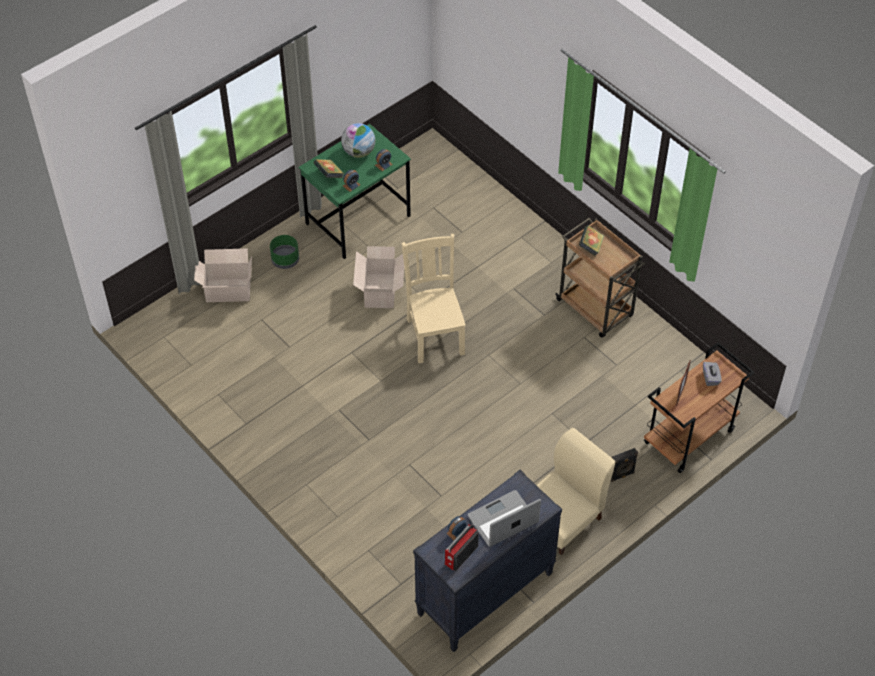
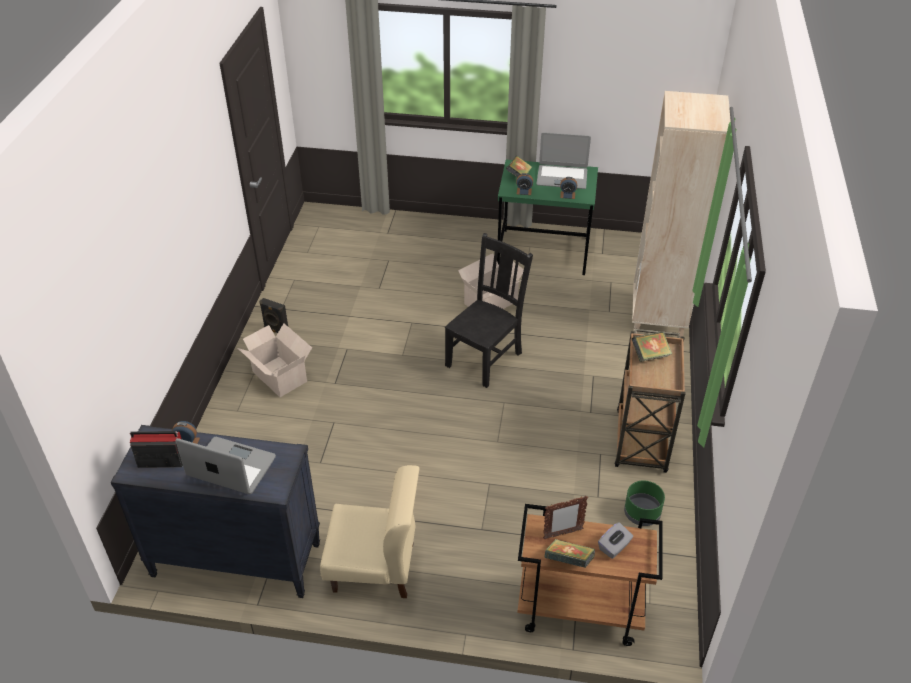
camera: 50 degrees right, 10 degrees down
(227, 290) = (395, 230): cardboard box -> cardboard box (279, 375)
(285, 260) = (458, 240): green planter -> green planter (641, 513)
(359, 152) = (562, 177): globe -> laptop
(435, 334) = (485, 358): beige chair -> black chair
(498, 213) = (658, 320): none -> beige bookcase
(621, 475) = (474, 582): black speaker -> black speaker (276, 331)
(701, 406) = (568, 561): none -> book

